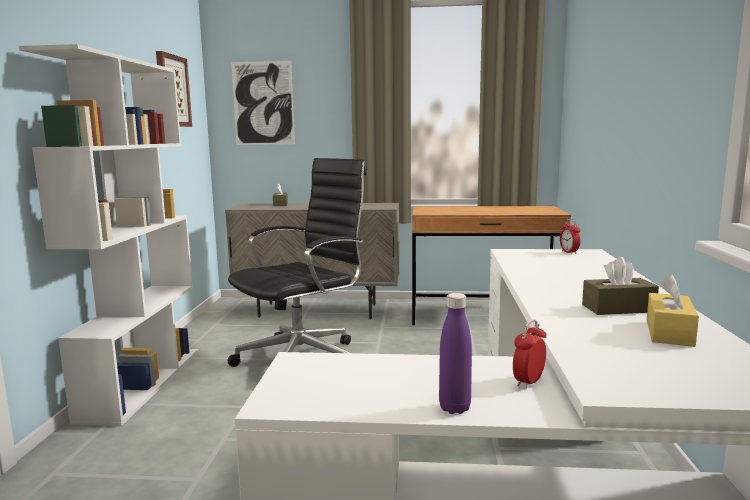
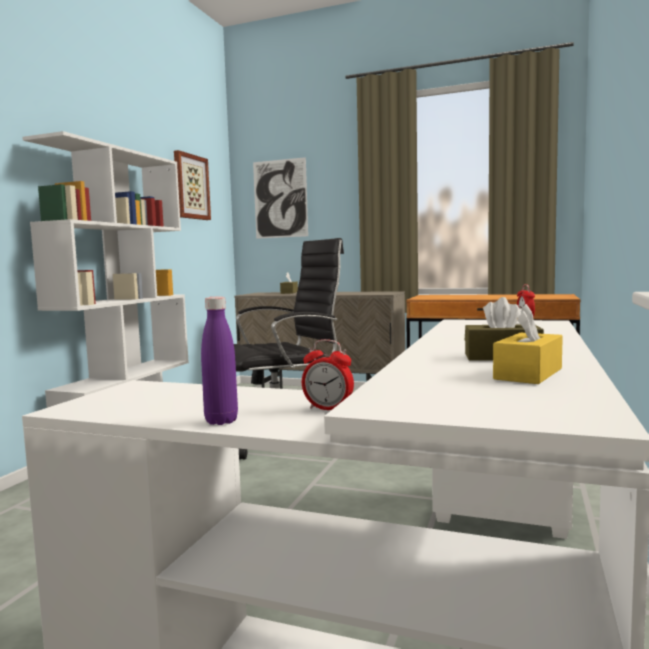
camera: 15 degrees right, 5 degrees down
(528, 382) = (328, 409): alarm clock -> alarm clock turned 120 degrees counterclockwise

